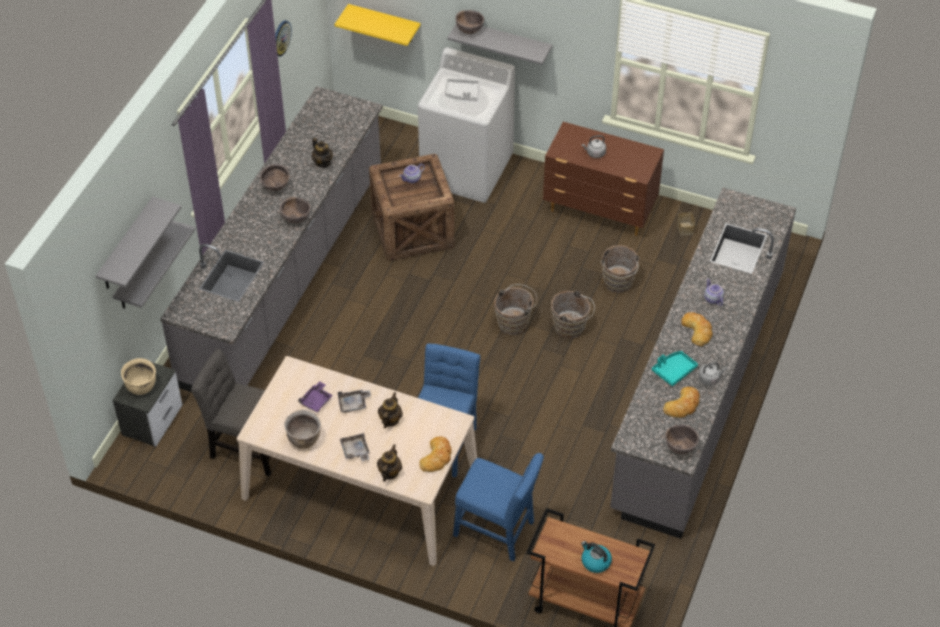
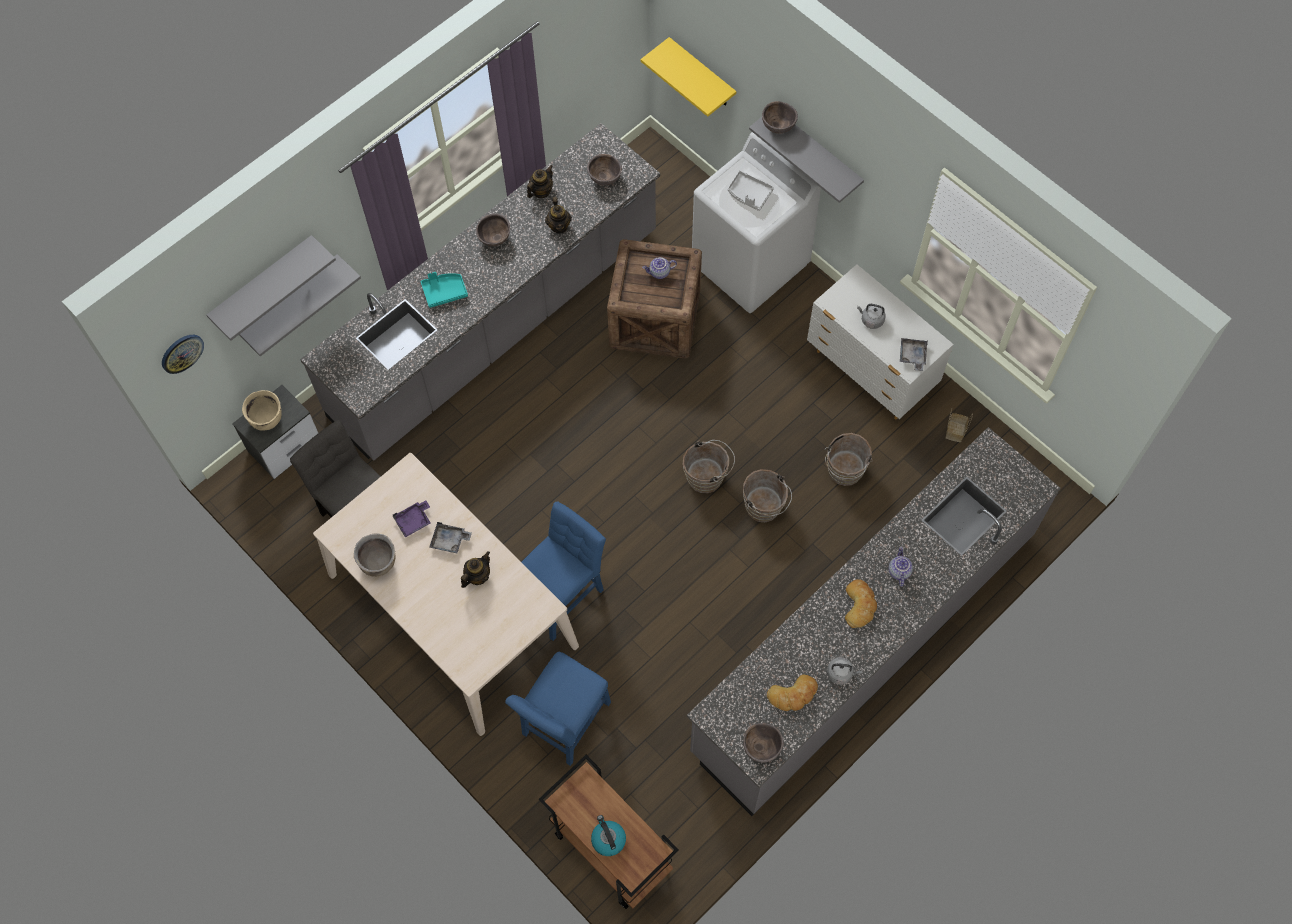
camera: 25 degrees right, 15 degrees up
(281, 38) = (559, 66): wall clock -> wall clock (181, 353)
(296, 219) = (496, 288): brown bowl -> brown bowl (604, 179)
(355, 451) = (424, 599): grey tray -> grey tray (912, 356)
(389, 473) = (445, 640): teapot -> teapot (541, 191)
(437, 457) = (503, 642): bread -> none
(497, 531) = (564, 723): blue chair -> blue chair turned 75 degrees clockwise
(600, 212) = (870, 373): brown dresser -> white dresser
(673, 371) = (806, 646): turquoise tray -> turquoise tray (444, 292)

